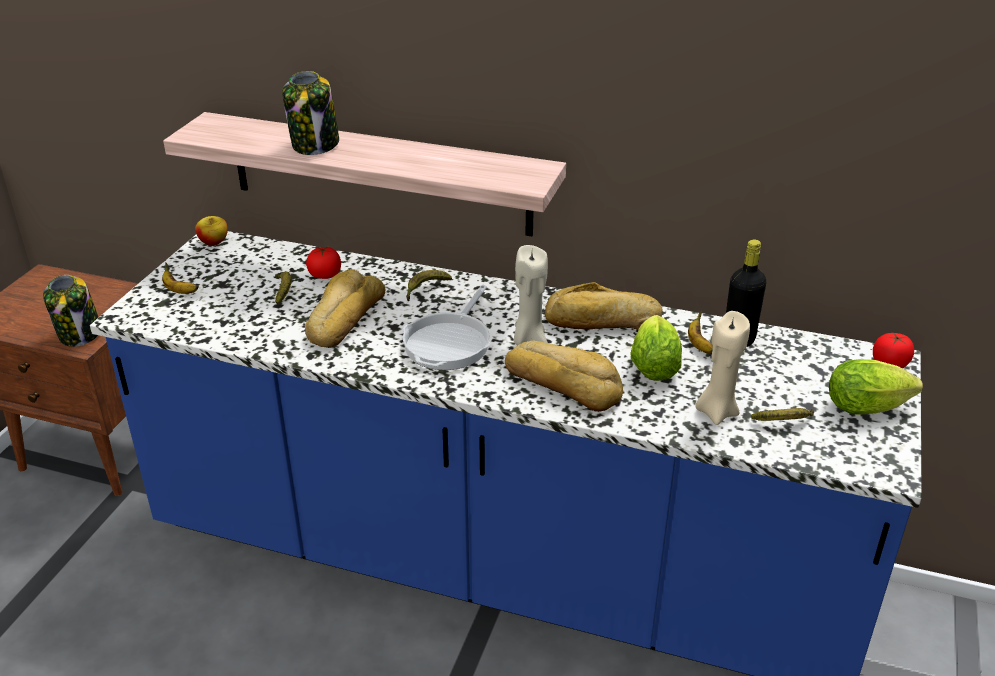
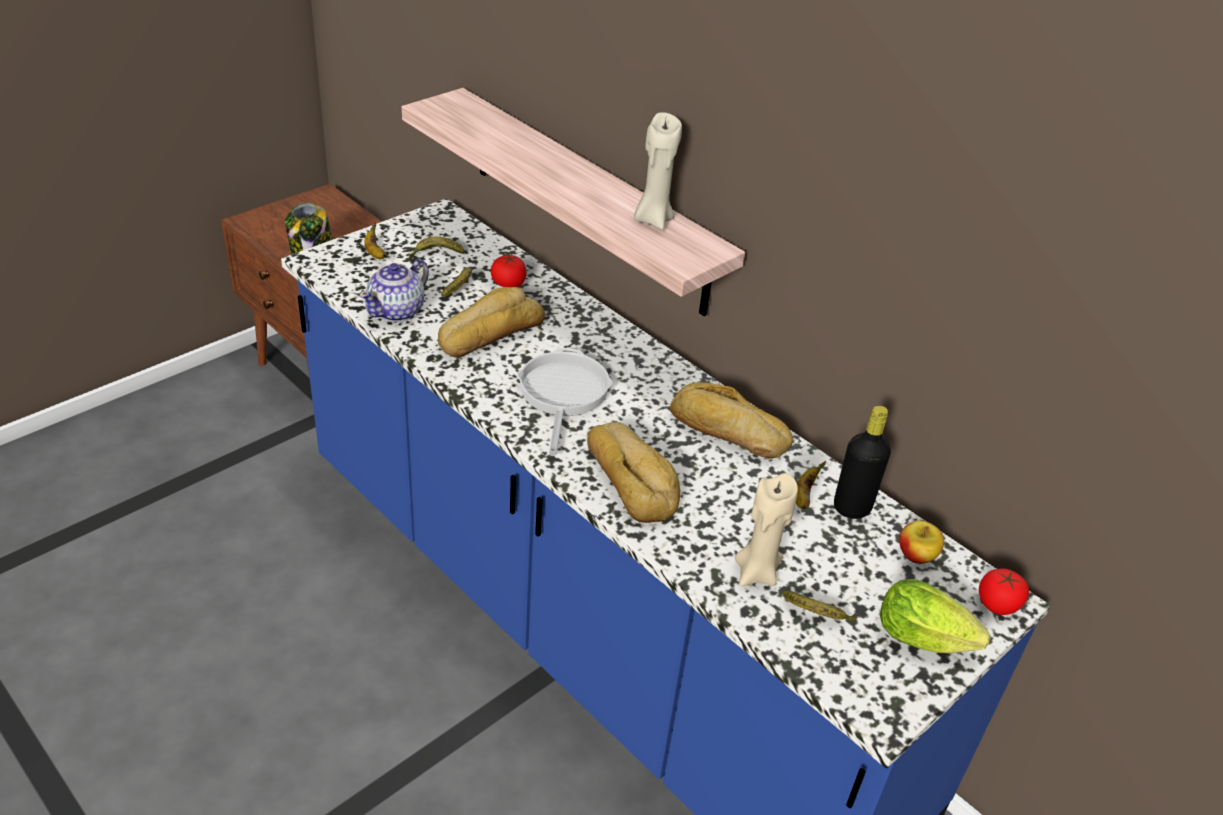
camera: 25 degrees right, 5 degrees up
(213, 242) = (441, 216): apple -> apple (916, 555)
(245, 329) = (397, 311): none -> teapot
(315, 145) = (525, 153): jar -> none
(425, 289) = (587, 332): banana -> banana (436, 254)
(450, 342) = (562, 394): frying pan -> frying pan turned 135 degrees clockwise
(528, 340) = (638, 421): beige candle -> beige candle (653, 220)
(654, 364) = (738, 496): lettuce -> none

